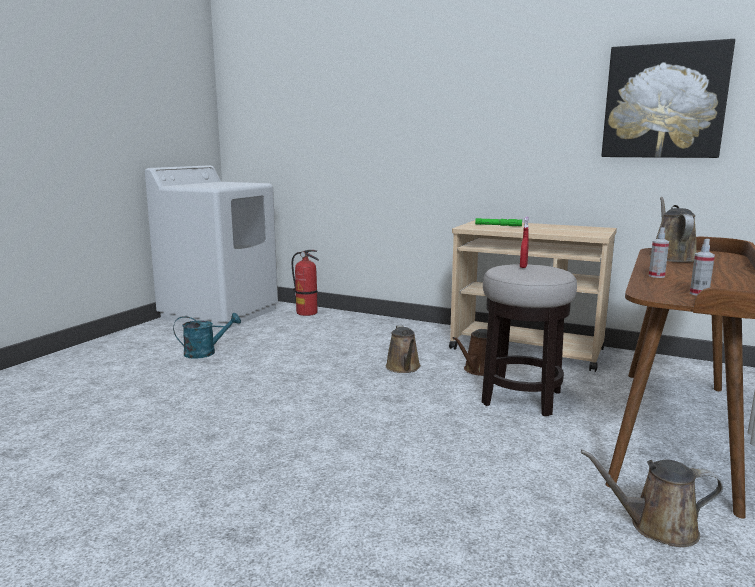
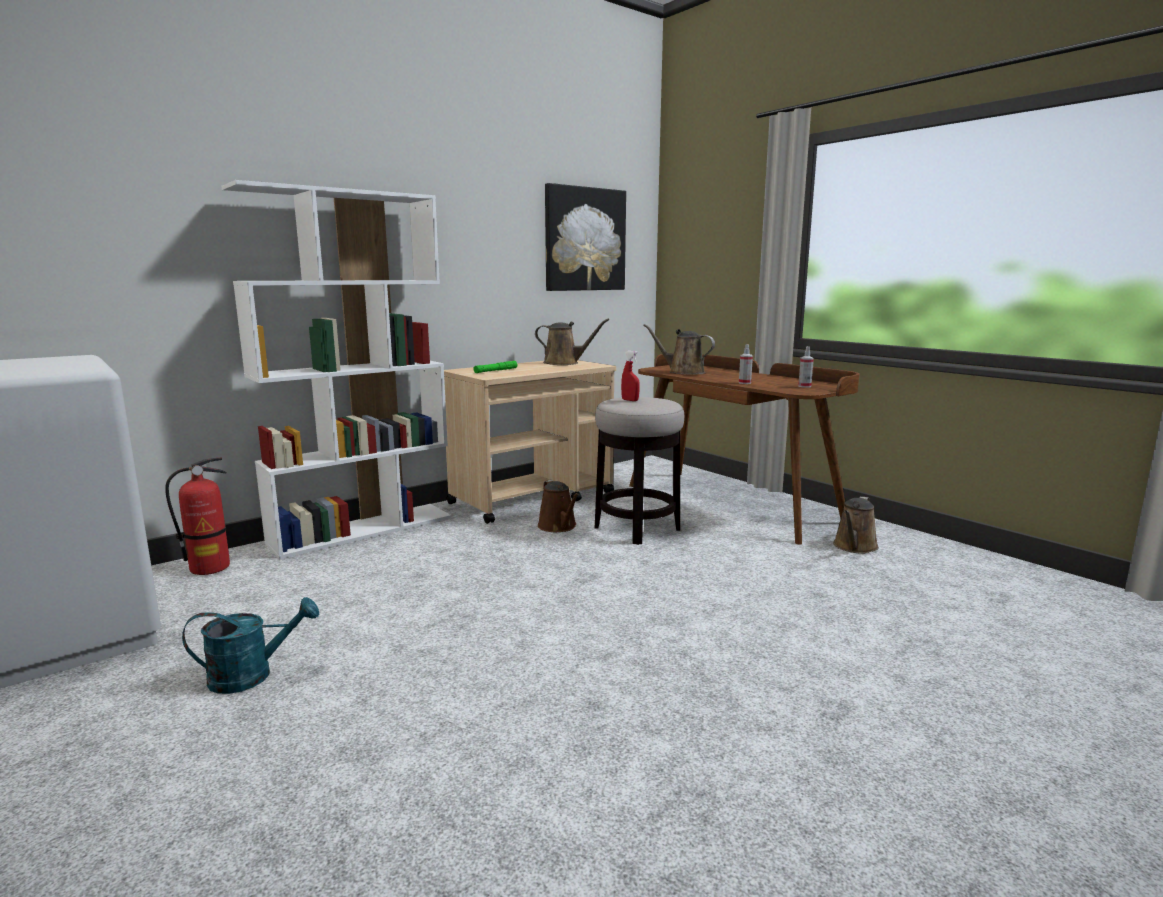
camera: 65 degrees left, 0 degrees up
(206, 353) = (252, 675): turquoise watering can -> turquoise watering can turned 60 degrees clockwise
(394, 324) = (363, 529): none -> white bookcase
(404, 368) = (510, 555): brown watering can -> brown watering can (564, 363)

